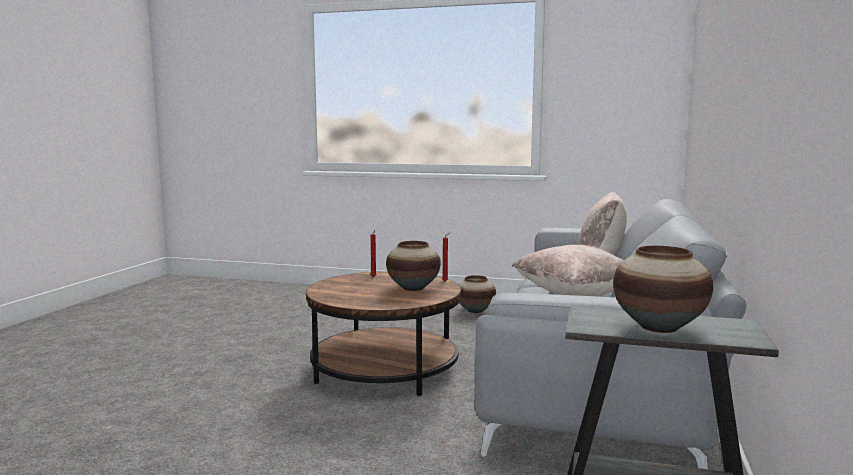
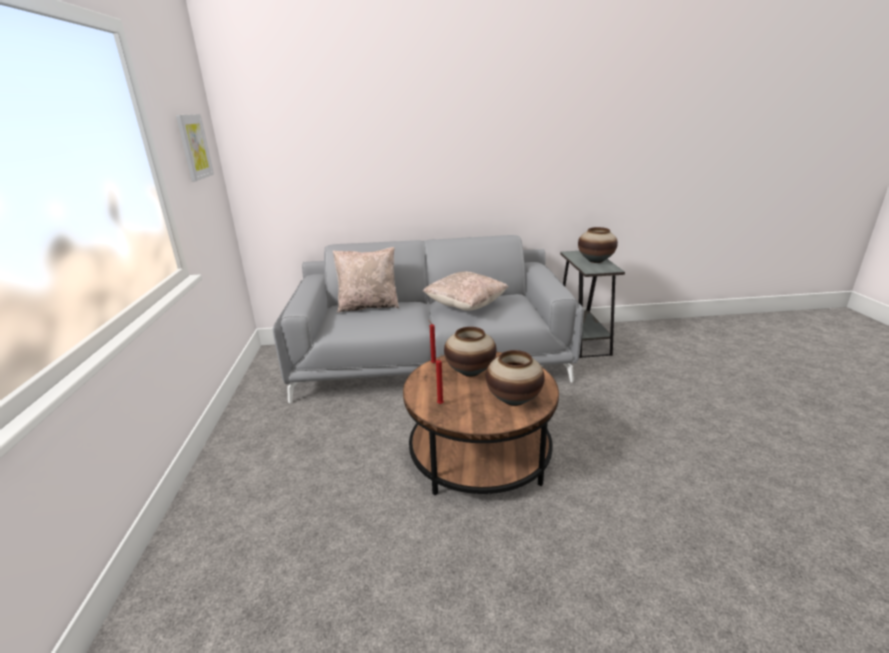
camera: 110 degrees left, 15 degrees up
(475, 311) = (271, 443): vase -> vase (514, 400)
(619, 79) = (193, 147): none -> picture

